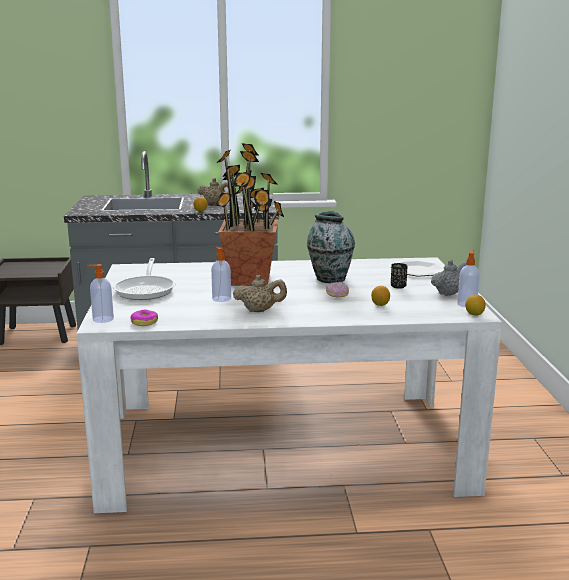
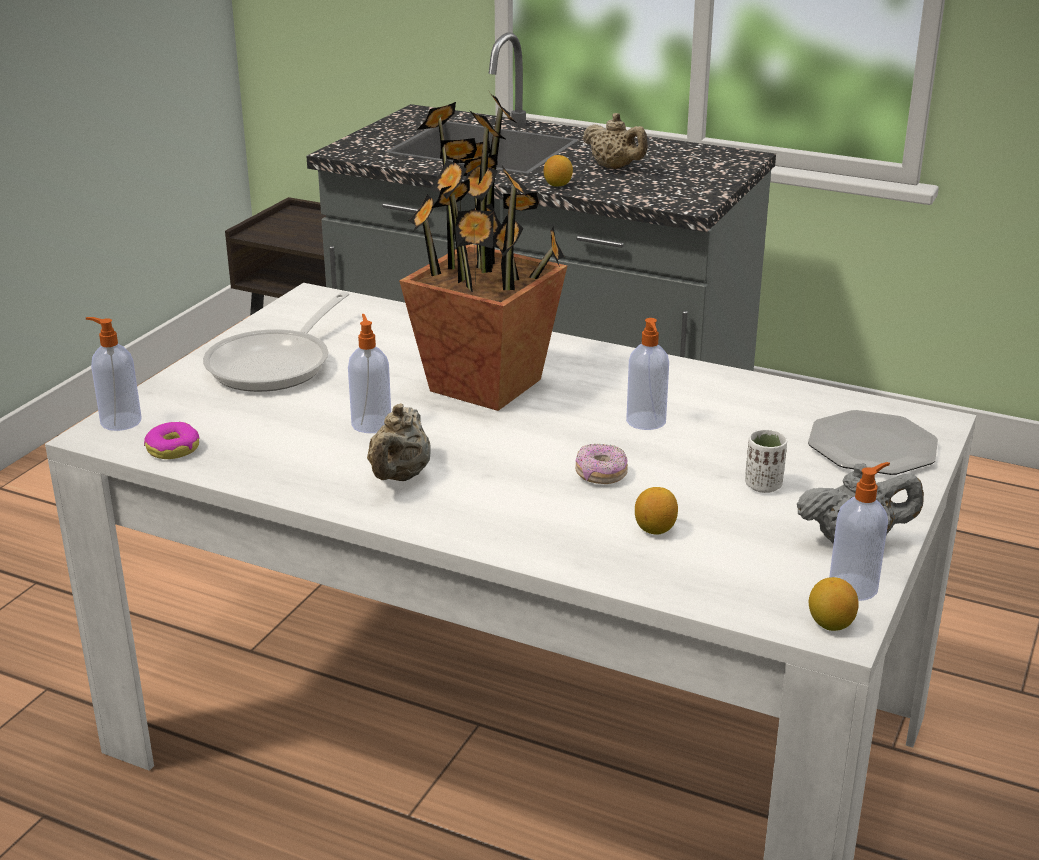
camera: 30 degrees right, 10 degrees up
(260, 310) = (399, 477): beige teapot -> beige teapot turned 75 degrees clockwise
(329, 278) = (646, 422): vase -> soap dispenser
(398, 286) = (763, 485): black cup -> white cup

